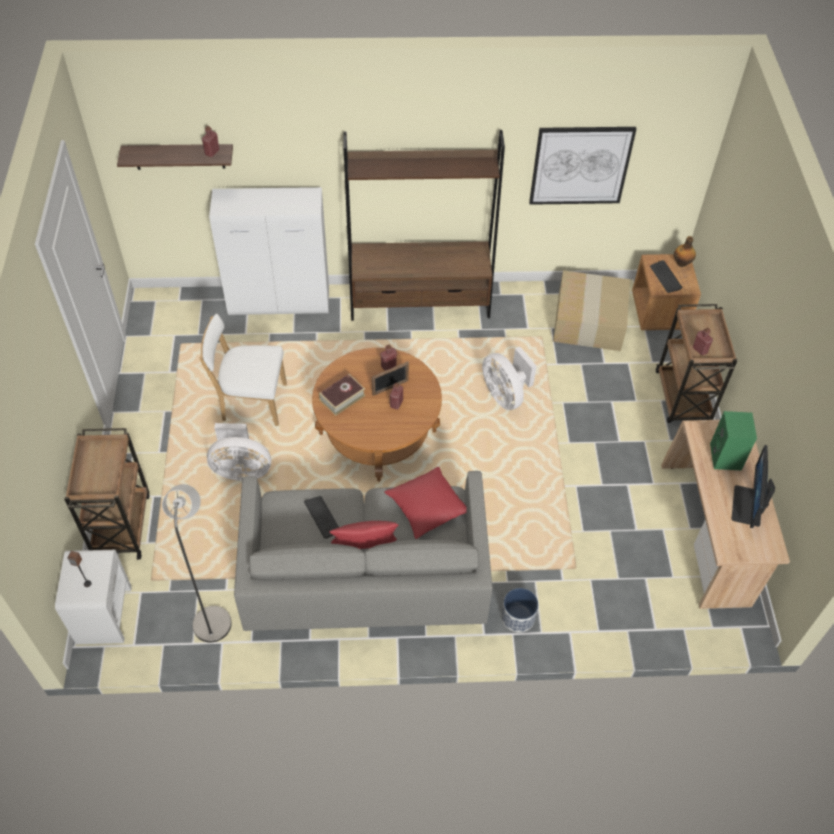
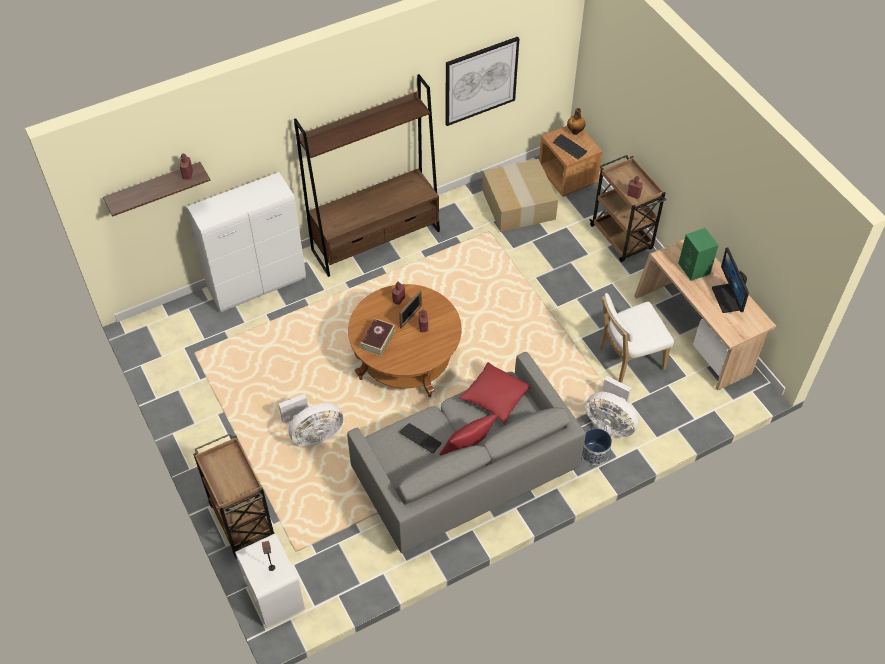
camera: 25 degrees left, 0 degrees up
(212, 617) = (364, 557): grey floor lamp -> none
(251, 402) = (286, 377): white chair -> white chair (628, 359)
(505, 395) = (488, 289): white fan -> white fan (610, 423)

